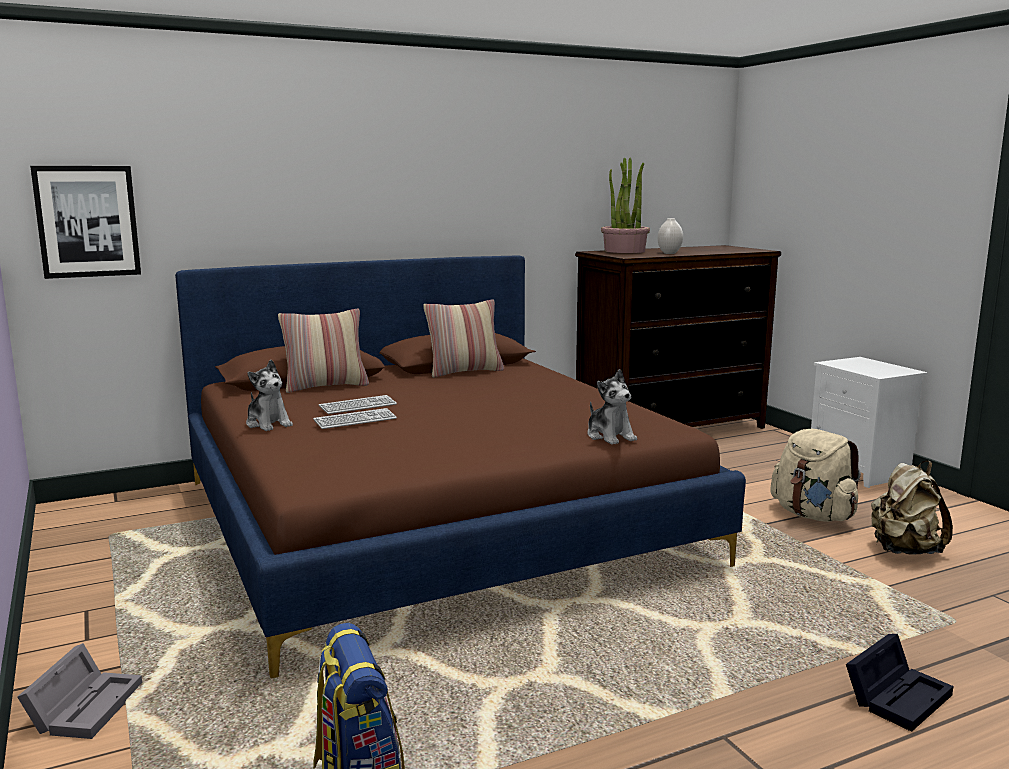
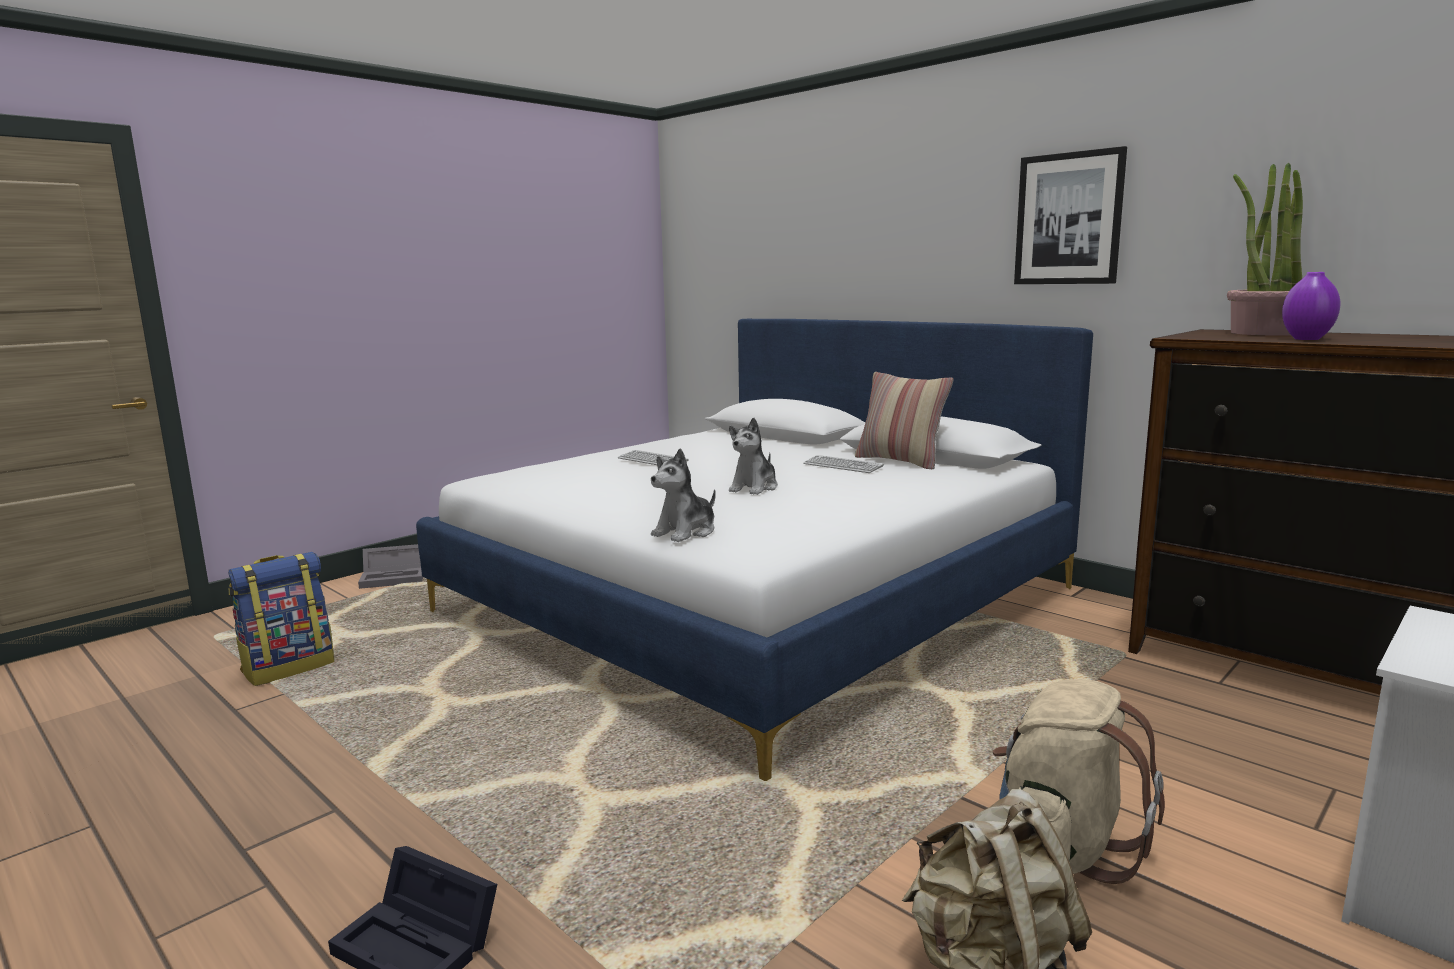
camera: 70 degrees right, 0 degrees up
(87, 221) = (705, 274): picture -> picture (1068, 219)
(268, 424) = (632, 449): plush toy -> plush toy (754, 488)
(325, 386) = (770, 441): pillow -> none
(358, 406) = (704, 455): keyboard -> keyboard (842, 466)
(433, 520) = (756, 600): brown bed -> white bed
(669, 253) = (1307, 339): white vase -> purple vase

